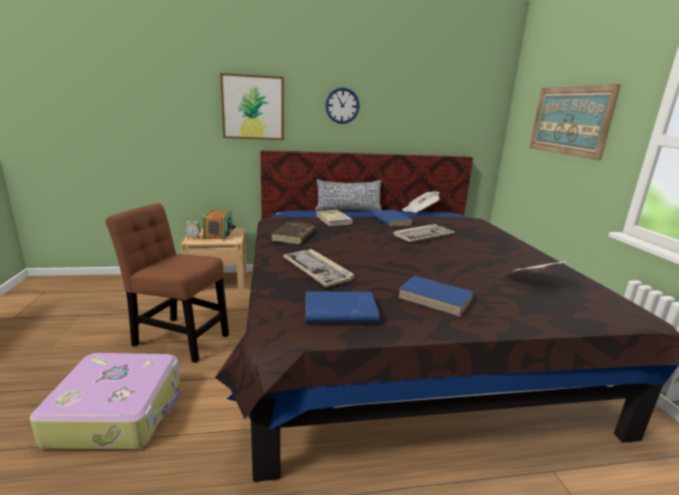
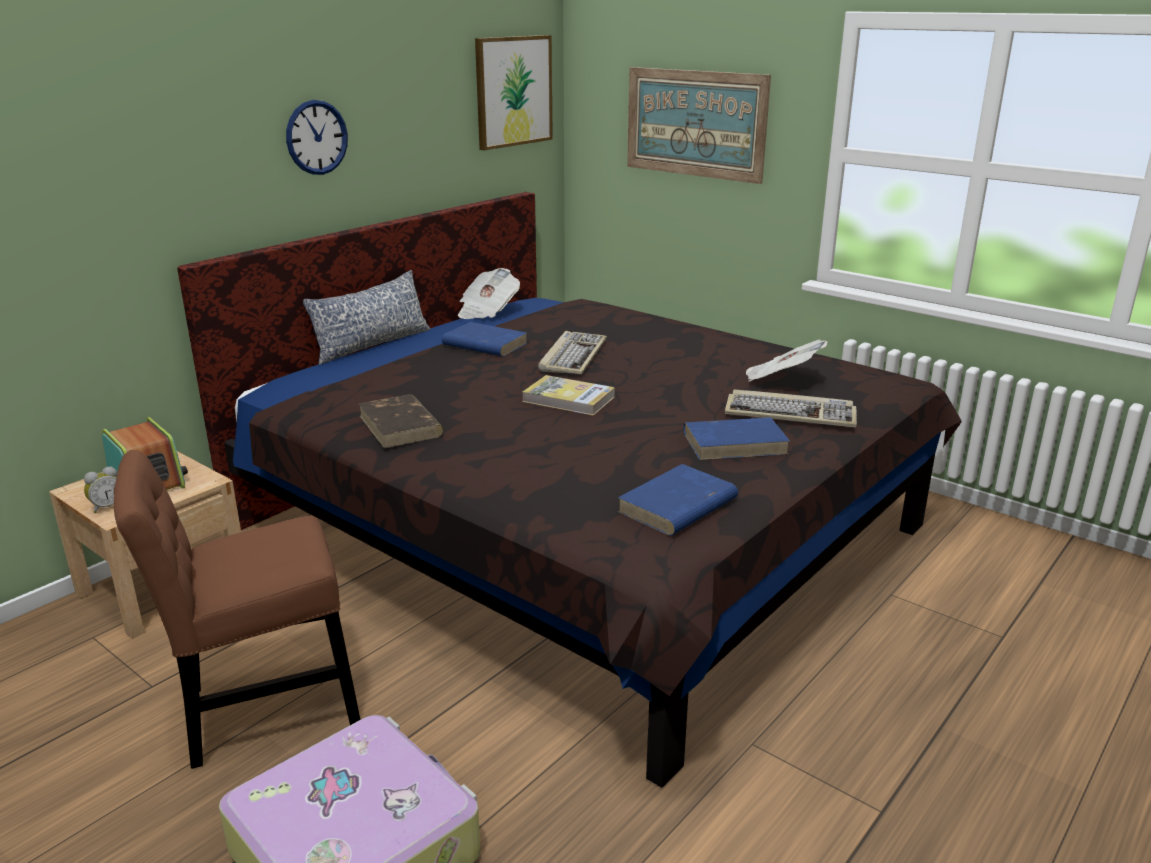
camera: 40 degrees left, 5 degrees up
(253, 107) = (143, 173): picture -> picture (513, 91)
(318, 270) = (547, 465): keyboard -> keyboard (791, 413)
(333, 220) = (399, 373): book -> book (568, 399)

